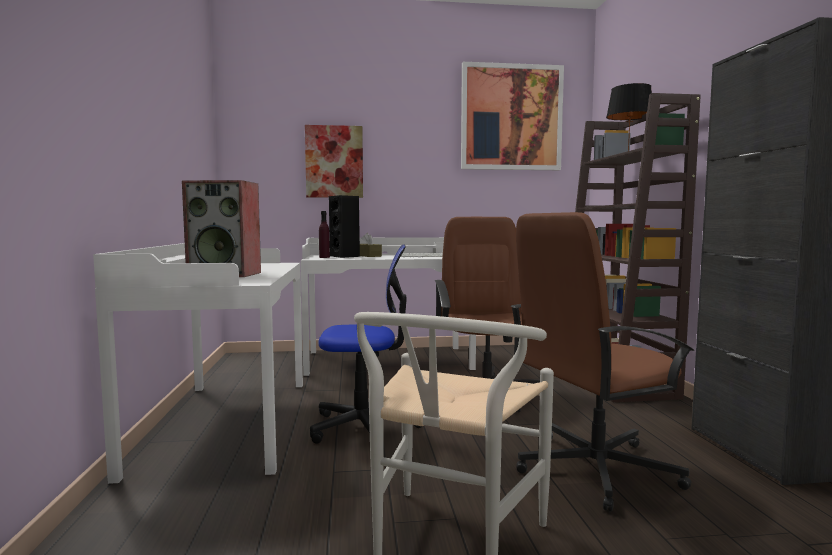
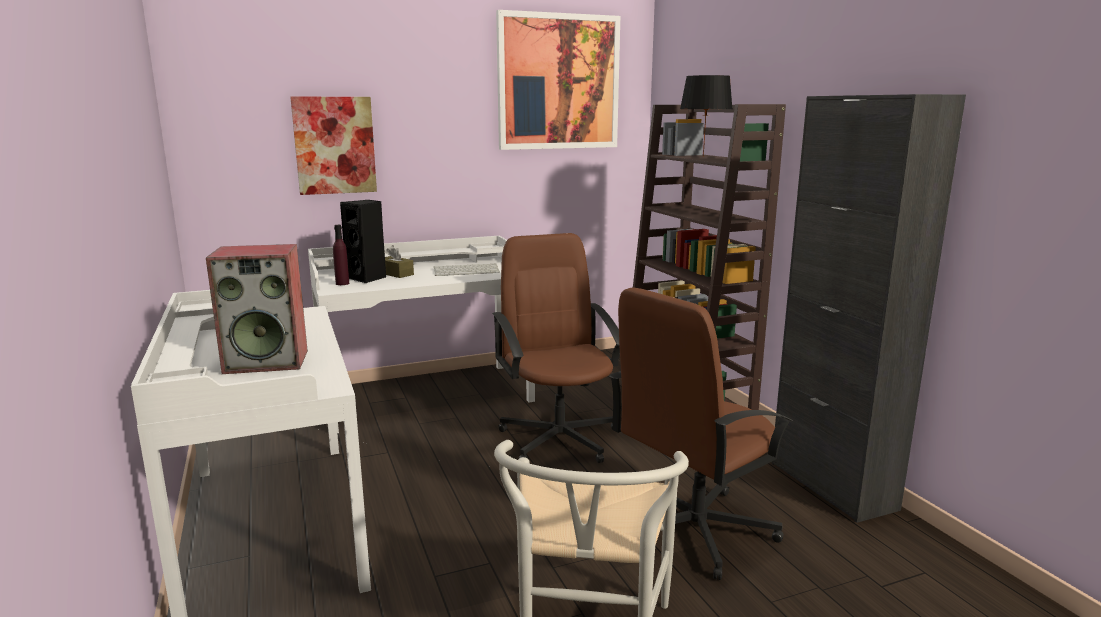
camera: 15 degrees left, 10 degrees up
(364, 427) = (442, 508): office chair -> none

